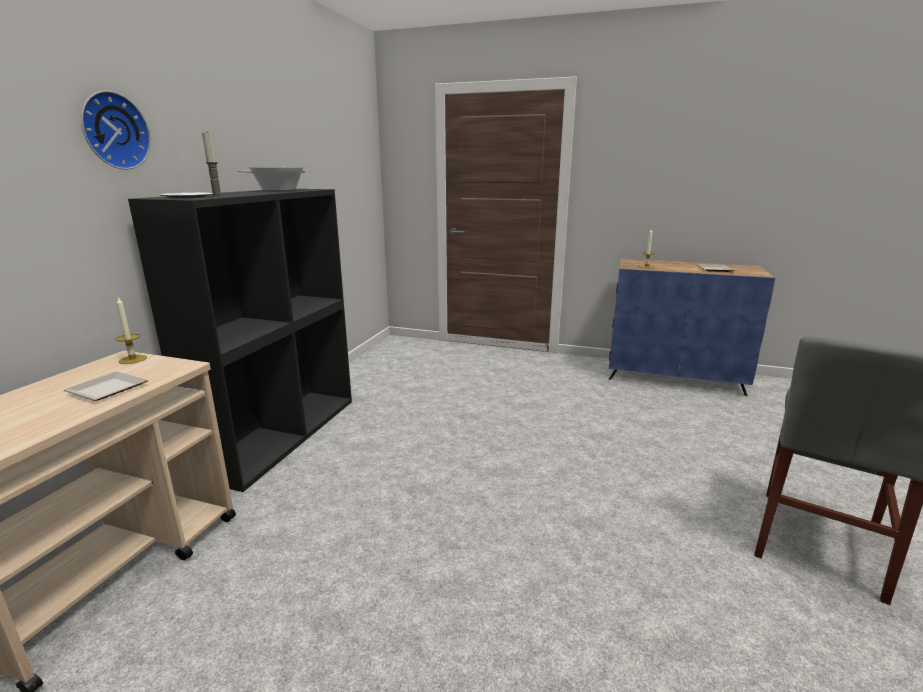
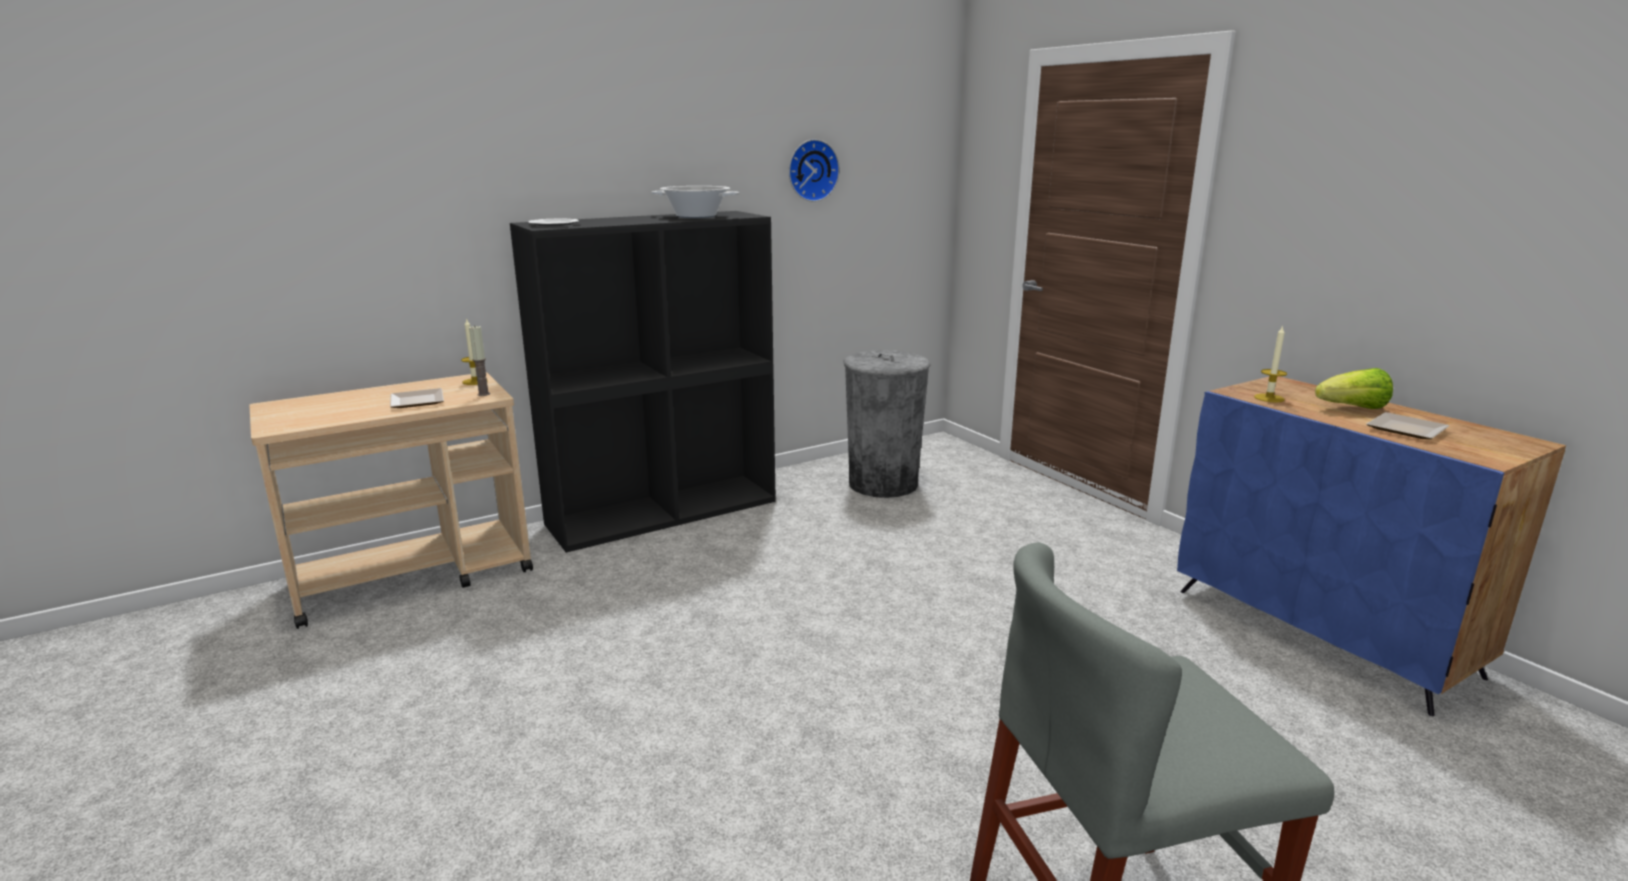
camera: 40 degrees right, 0 degrees up
(113, 131) = (508, 155): wall clock -> wall clock (811, 170)
(216, 194) = (602, 220): candle -> candle (483, 394)
(401, 371) = (883, 484): none -> grey trash can
(680, 265) = (1353, 408): none -> lettuce

